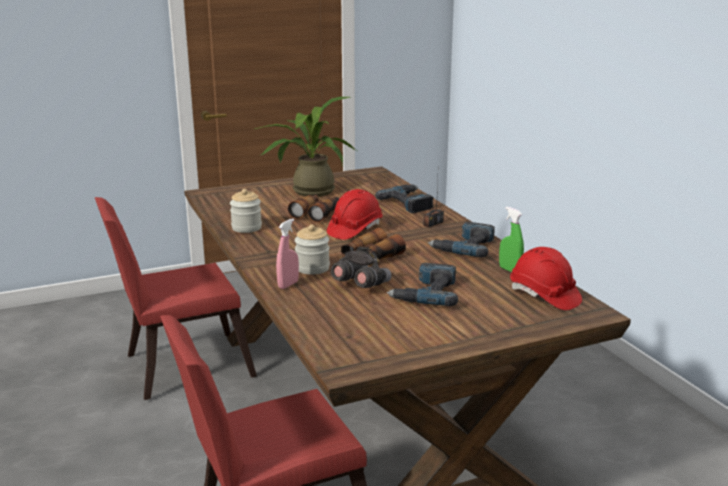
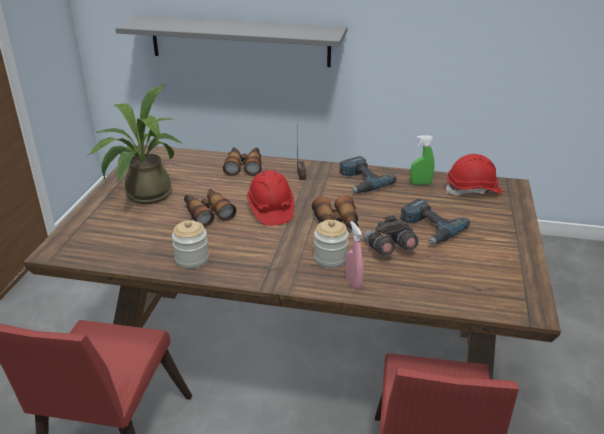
camera: 55 degrees left, 10 degrees up
(409, 203) = (244, 166): power drill -> binoculars
(548, 105) = (240, 41): none -> grey shelf

